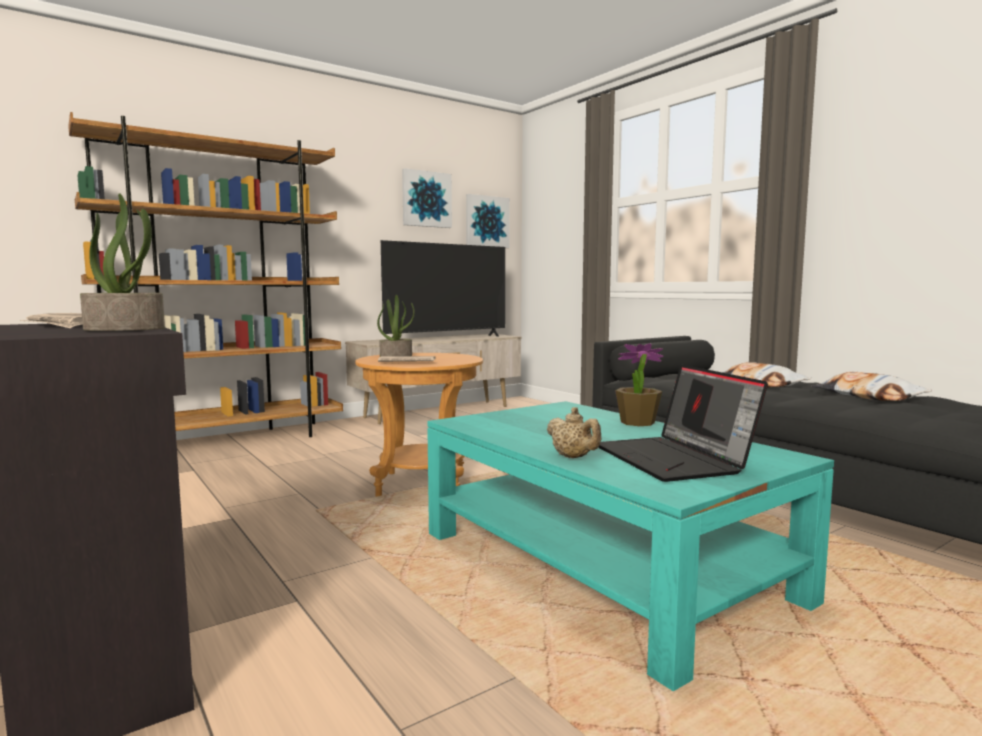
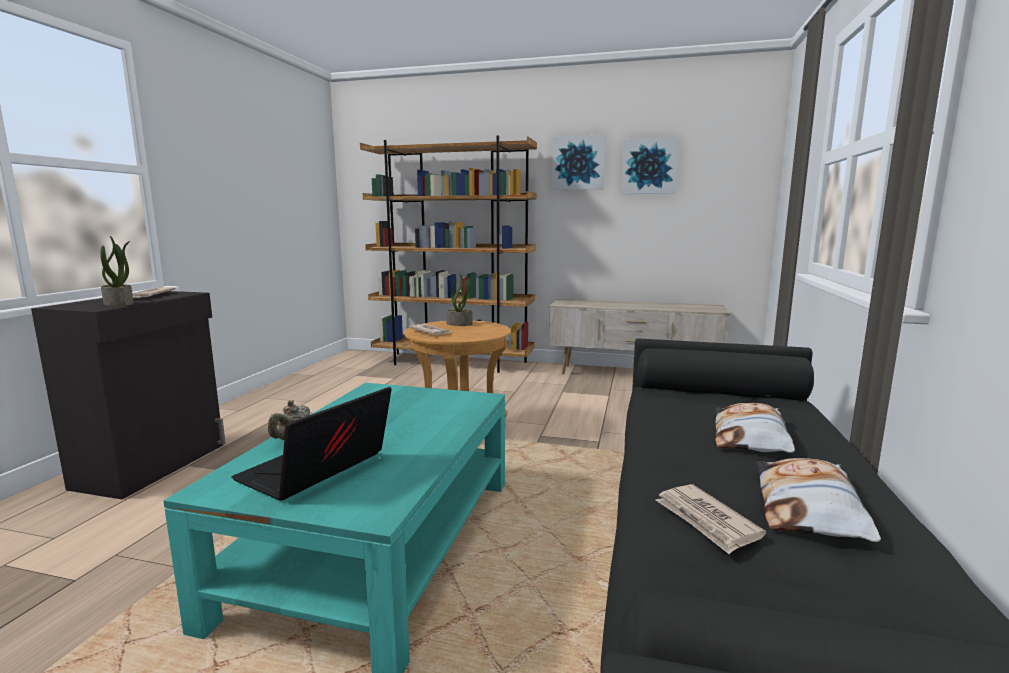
camera: 50 degrees right, 5 degrees up
(447, 338) = (643, 306): television -> none
(486, 222) = (726, 183): picture -> picture (578, 163)
(637, 422) = (448, 432): potted plant -> none
(882, 405) = (706, 521): none -> newspaper

